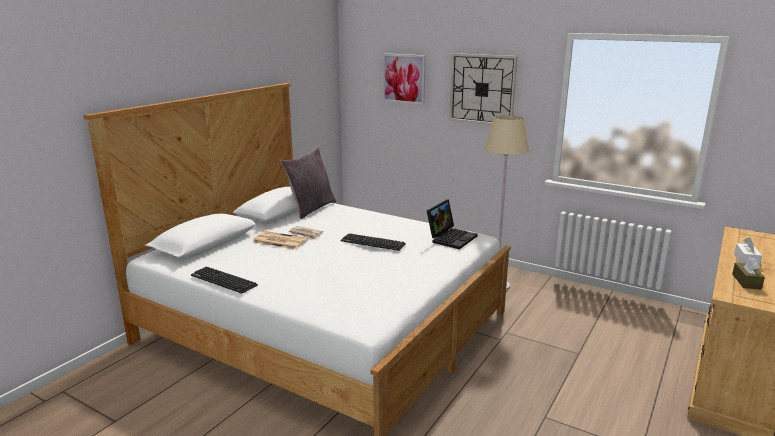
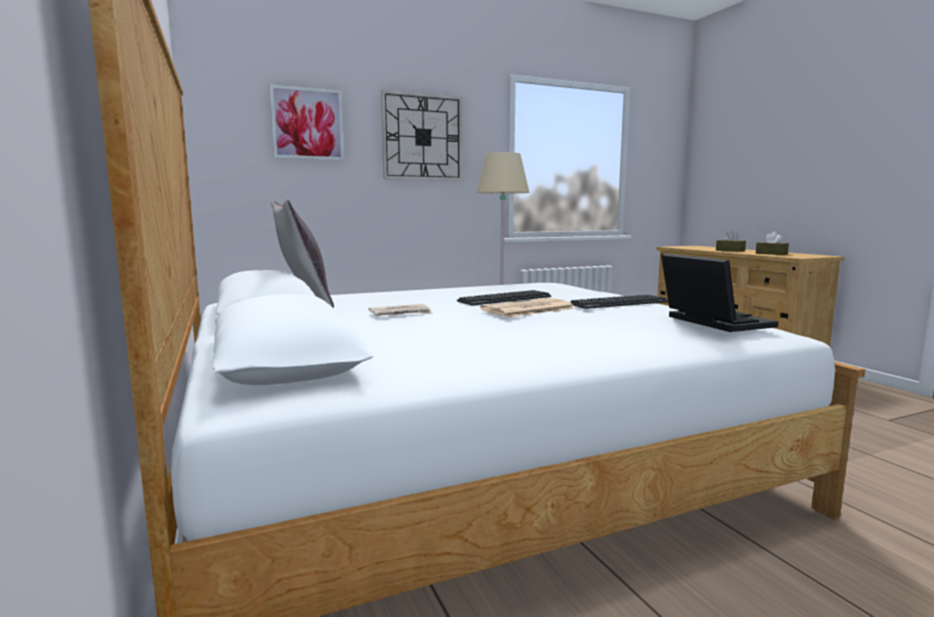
camera: 55 degrees left, 10 degrees down
(223, 280) = (517, 365): keyboard -> keyboard (619, 303)
(279, 241) = (401, 323): newspaper -> newspaper (527, 309)
(451, 238) = (541, 285): laptop -> laptop (711, 321)
(746, 260) = (730, 250): white tissue box -> brown tissue box

